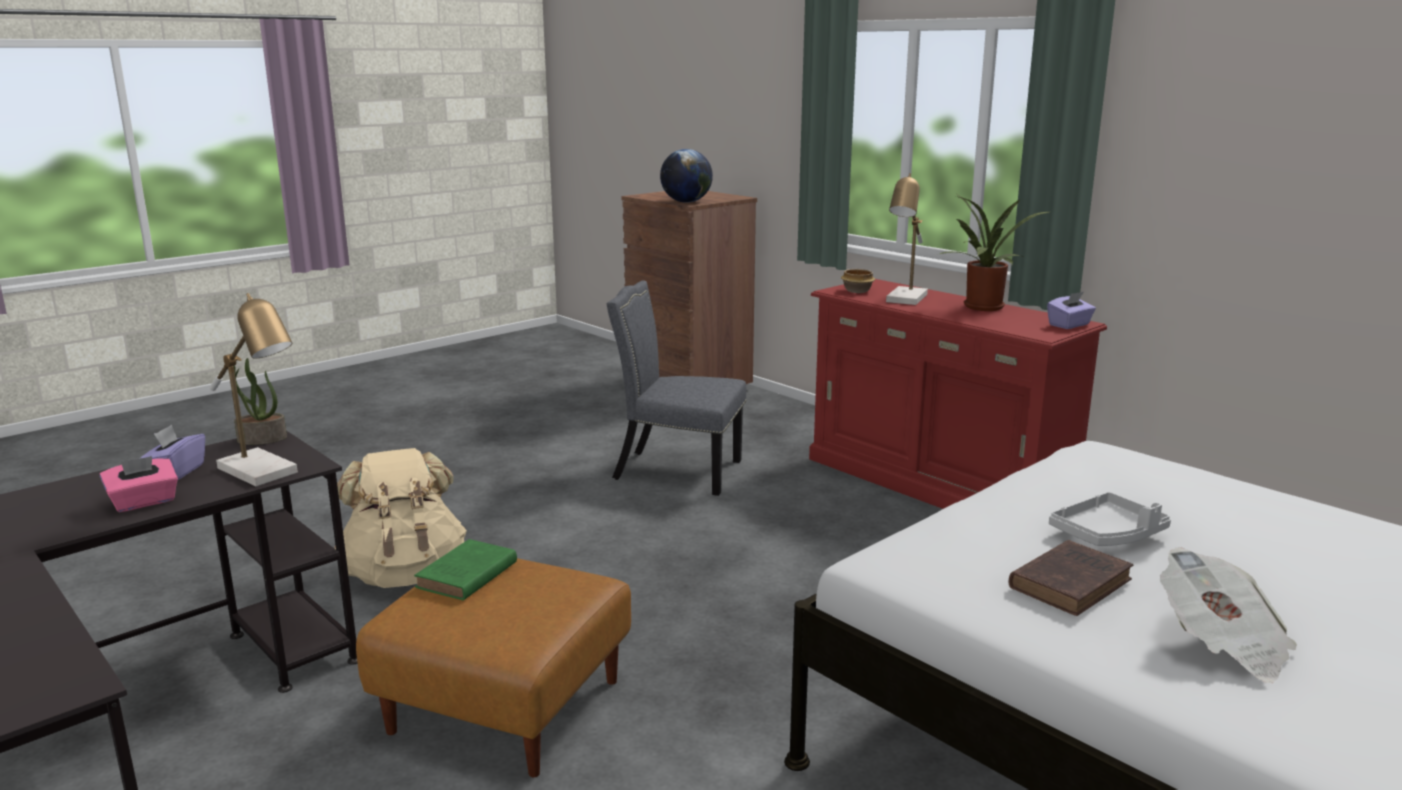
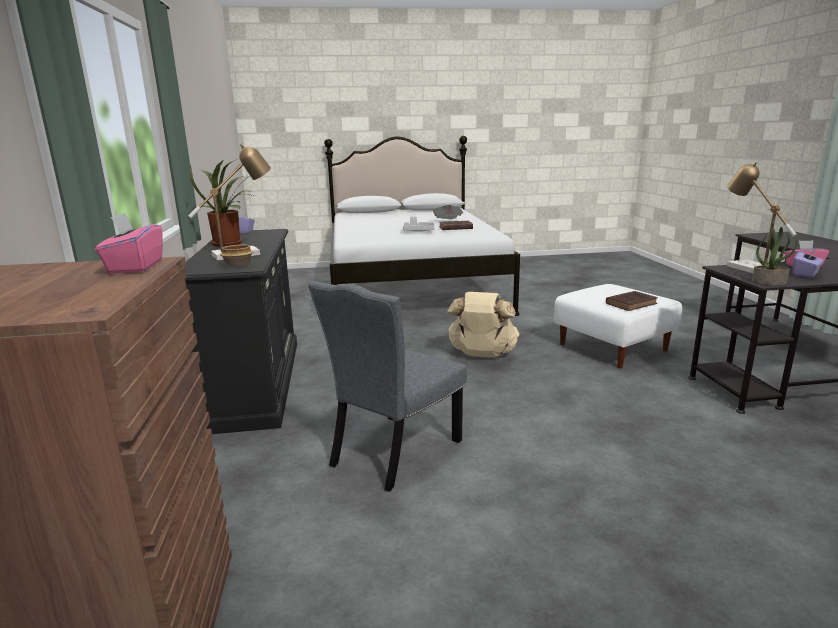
camera: 145 degrees left, 0 degrees up
(405, 574) = (670, 419): beige backpack -> beige backpack (482, 355)
(465, 576) = (632, 303): green book -> brown book
(503, 706) = (613, 347): brown ottoman -> white ottoman
(679, 471) = (396, 450): grey chair -> grey chair turned 75 degrees clockwise
(686, 202) = (135, 267): globe -> pink tissue box
(937, 483) = (255, 381): red cabinet -> black cabinet

